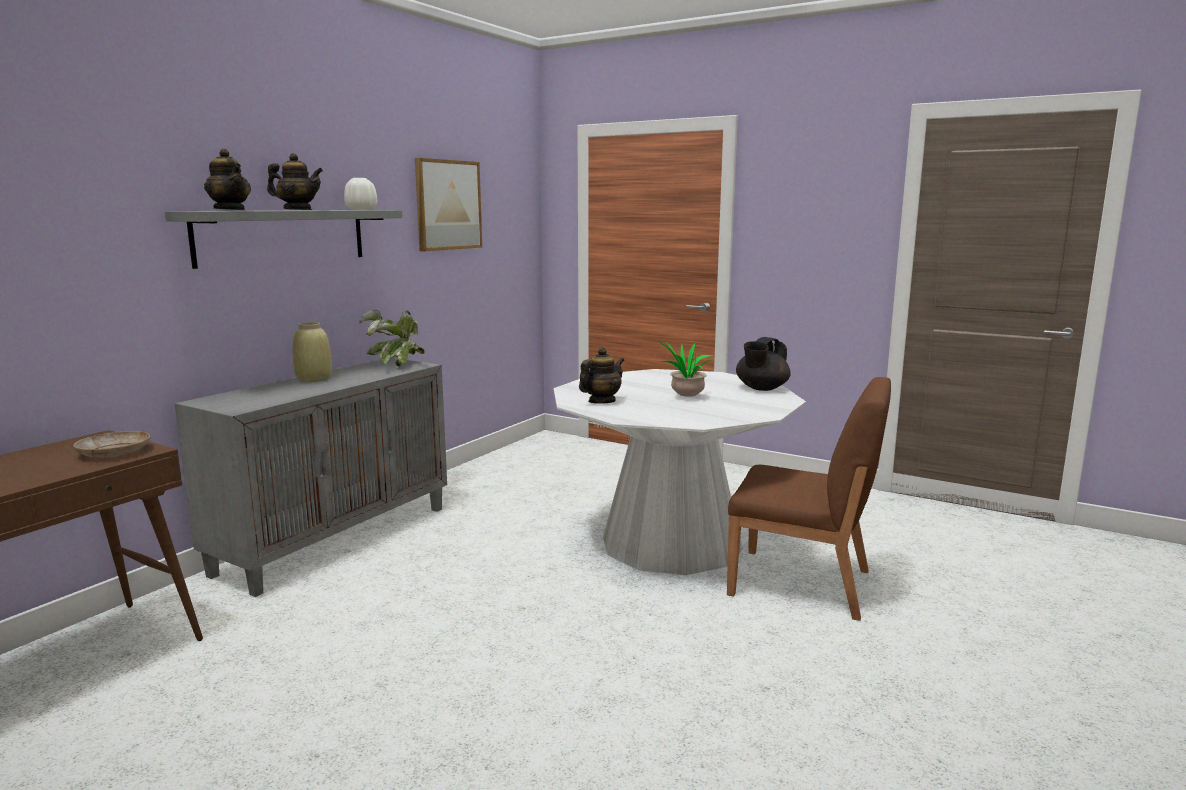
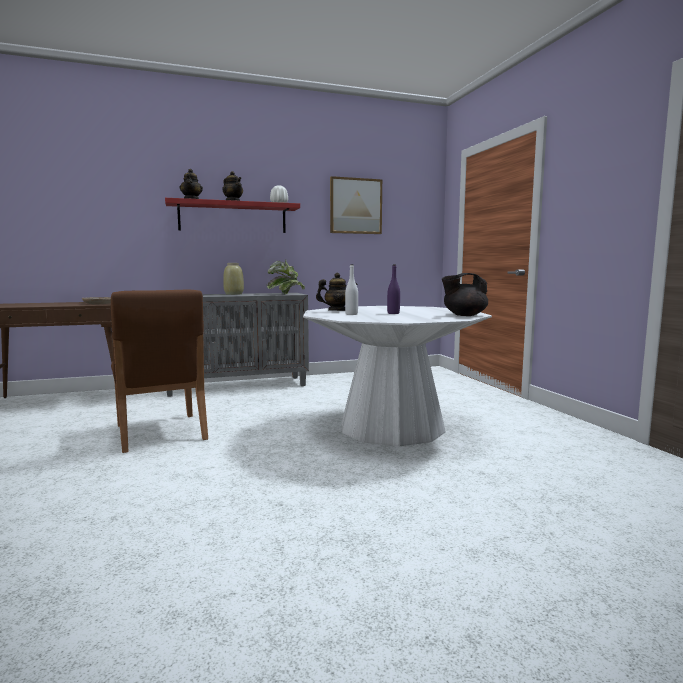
camera: 40 degrees right, 5 degrees down
(283, 236) = (233, 217): grey shelf -> red shelf
(654, 409) = (351, 314): none -> white bottle
(685, 397) = (393, 313): potted plant -> purple bottle
(802, 583) = (431, 469): brown chair -> brown chair (160, 433)

